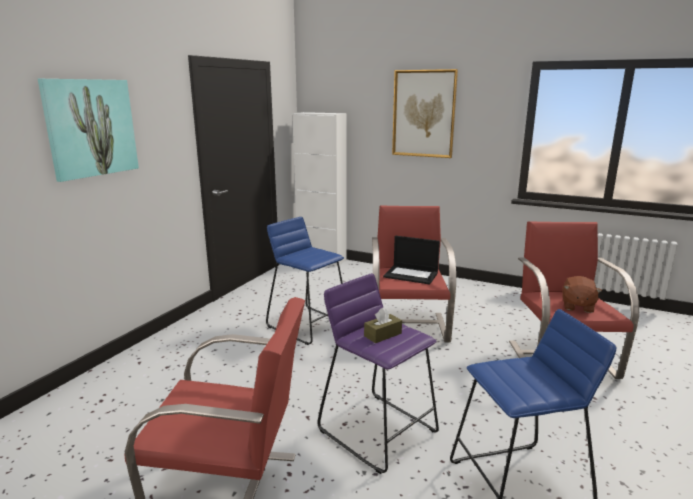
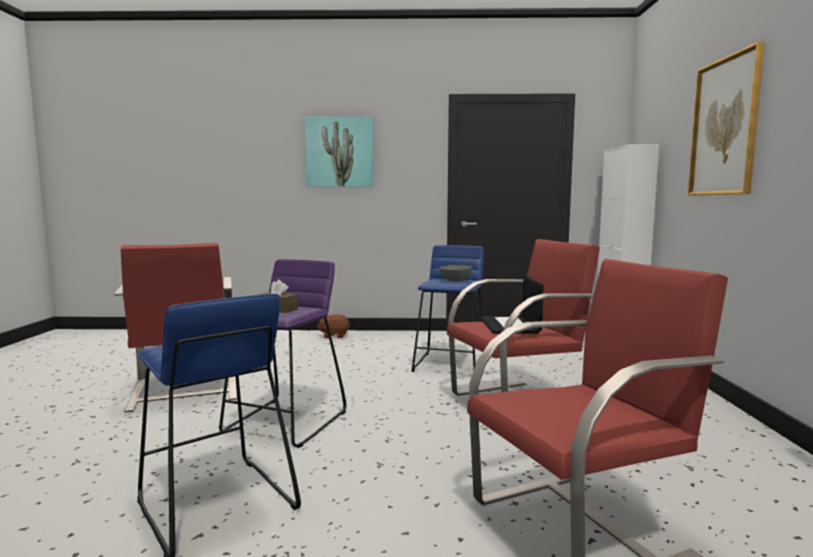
camera: 65 degrees right, 10 degrees down
(308, 253) = (455, 280): none -> grey bowl
(577, 306) = (554, 406): brown plush toy -> brown plush toy (334, 336)

